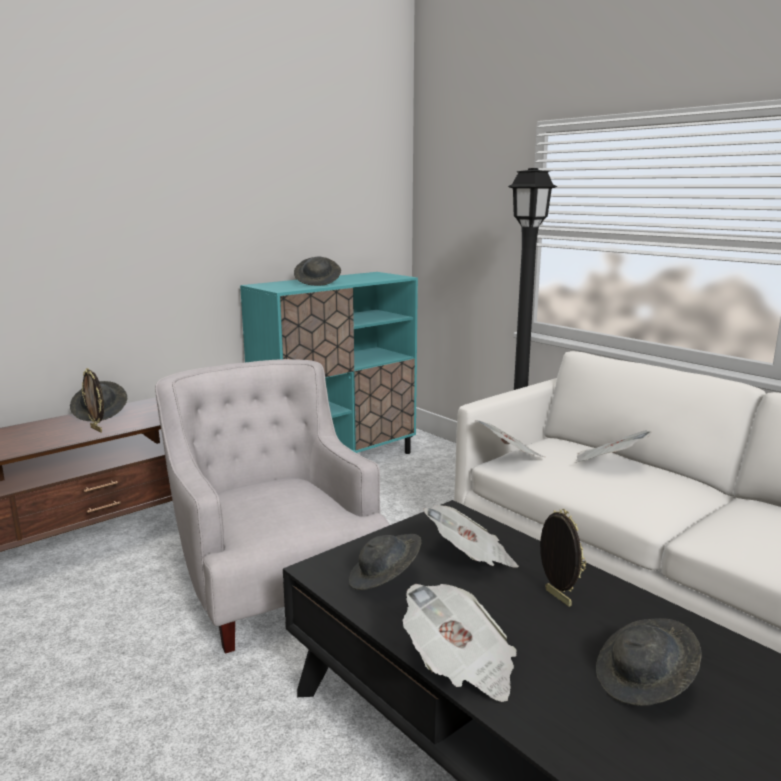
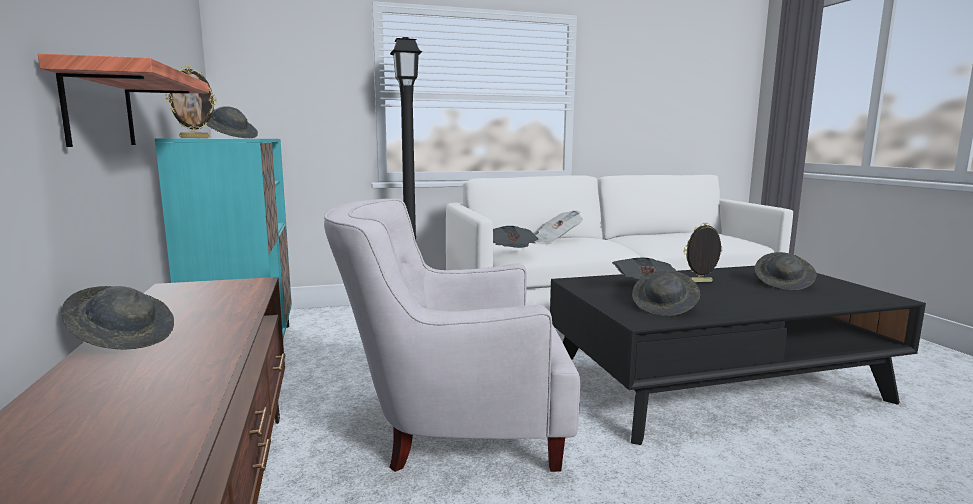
camera: 65 degrees left, 5 degrees down
(97, 429) = (206, 343): picture frame -> picture frame (195, 138)
(159, 274) = (99, 108): none -> shelf
(461, 666) = (774, 308): newspaper -> none

